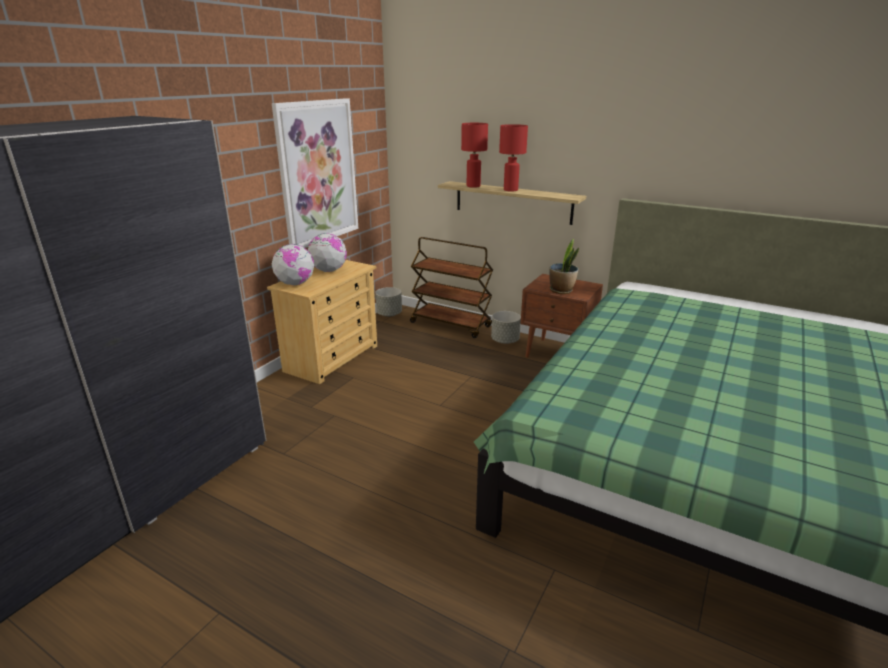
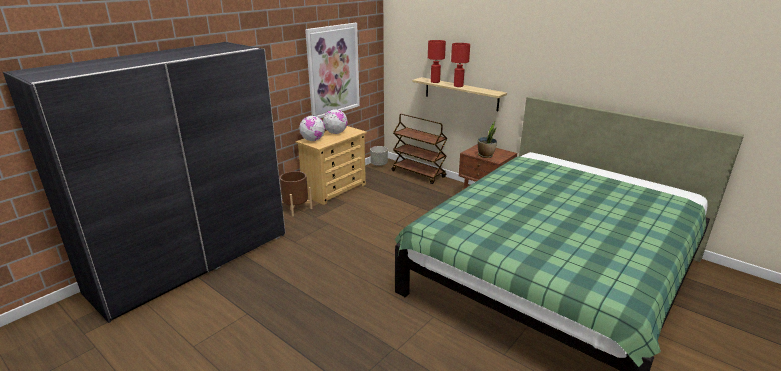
camera: 10 degrees right, 0 degrees up
(275, 394) = (296, 208): none -> brown planter
(505, 340) = (452, 187): grey planter -> none

